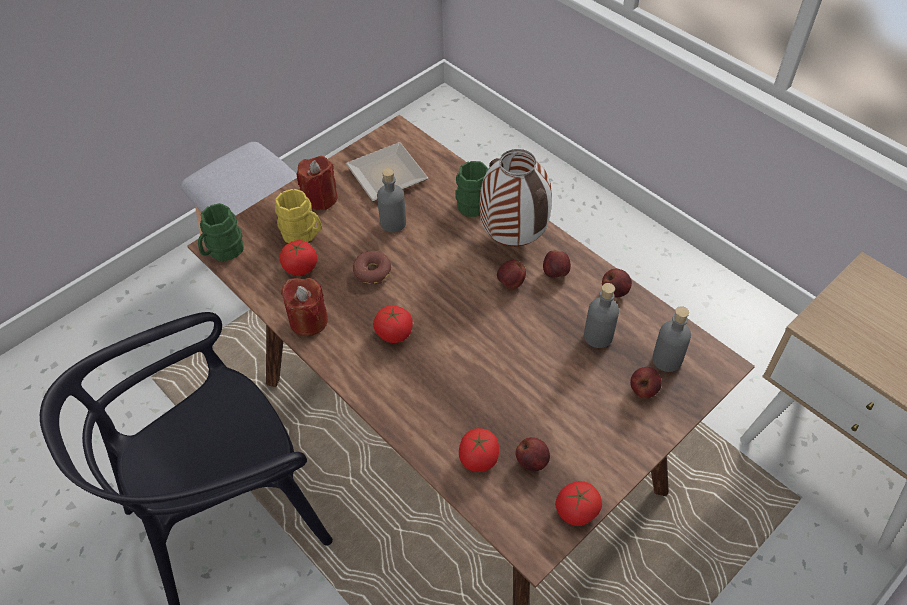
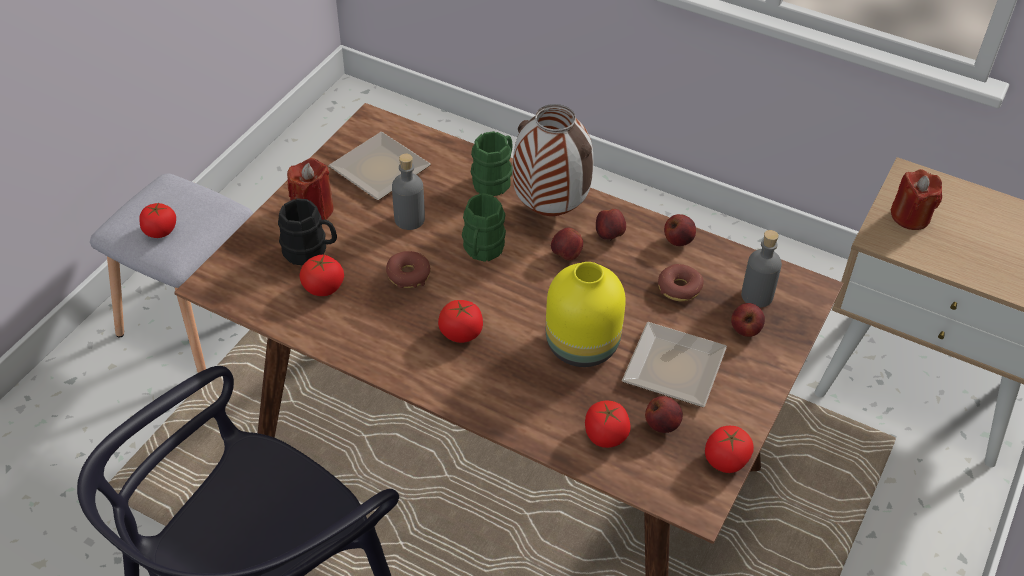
camera: 20 degrees left, 5 degrees down
(223, 251) = (221, 289): green mug -> green mug (482, 250)
(229, 187) = (160, 231): none -> tomato
(303, 234) = (310, 251): yellow mug -> black mug
(308, 321) = (358, 341): red candle -> red candle (910, 217)
(492, 368) = (582, 344): none -> yellow vase
(563, 407) = (672, 365): none -> plate
(598, 336) = (679, 288): grey bottle -> donut

